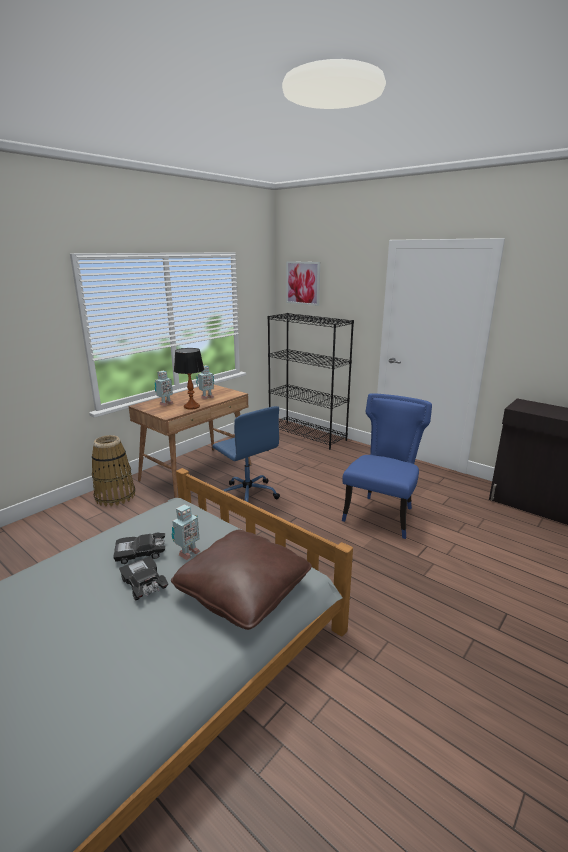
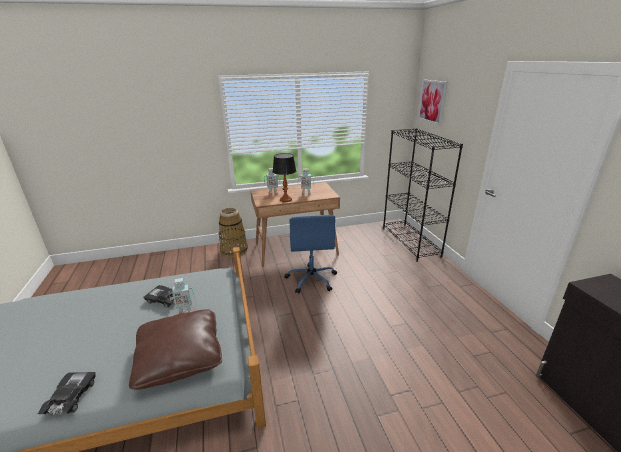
camera: 35 degrees right, 5 degrees up
(144, 584) = (142, 322): black toy car -> black toy car (71, 397)
(382, 514) = (400, 340): blue chair -> none

